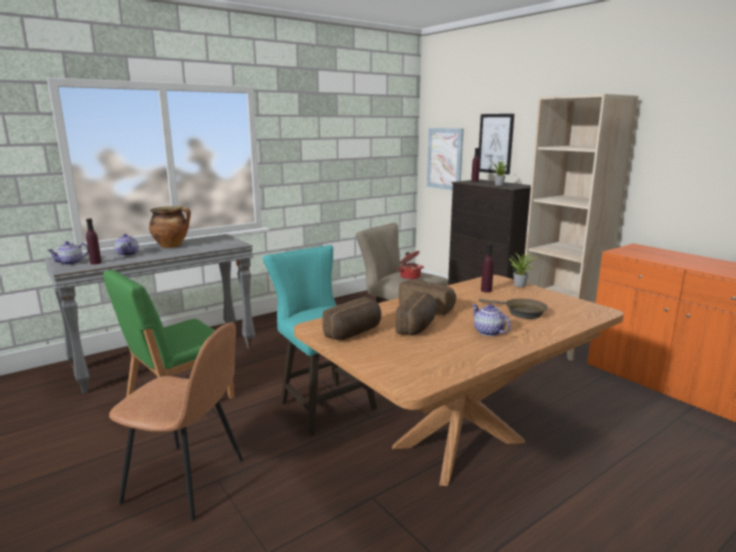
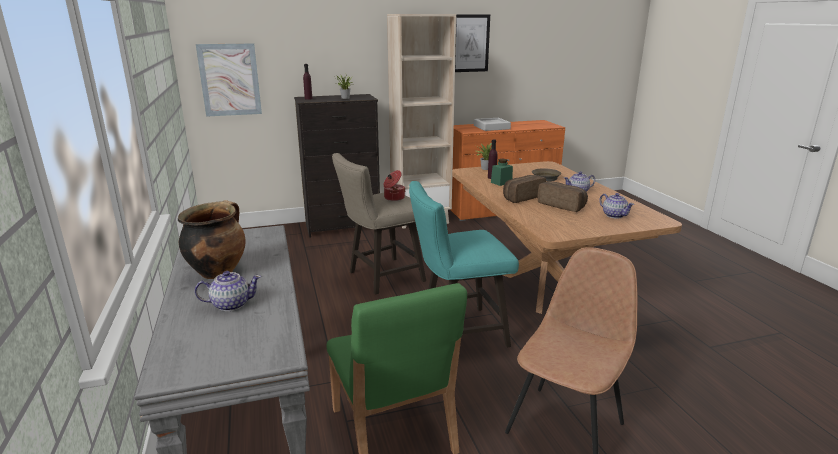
camera: 70 degrees left, 5 degrees up
(71, 263) = (236, 355): teapot -> teapot (614, 215)
(96, 263) = (266, 330): purple bottle -> none
(355, 332) = (570, 223): bread -> none
(472, 295) = (501, 182): none -> green jar
(495, 143) = (303, 58): picture -> picture (470, 43)
(671, 258) = (491, 127): none -> grey tray

